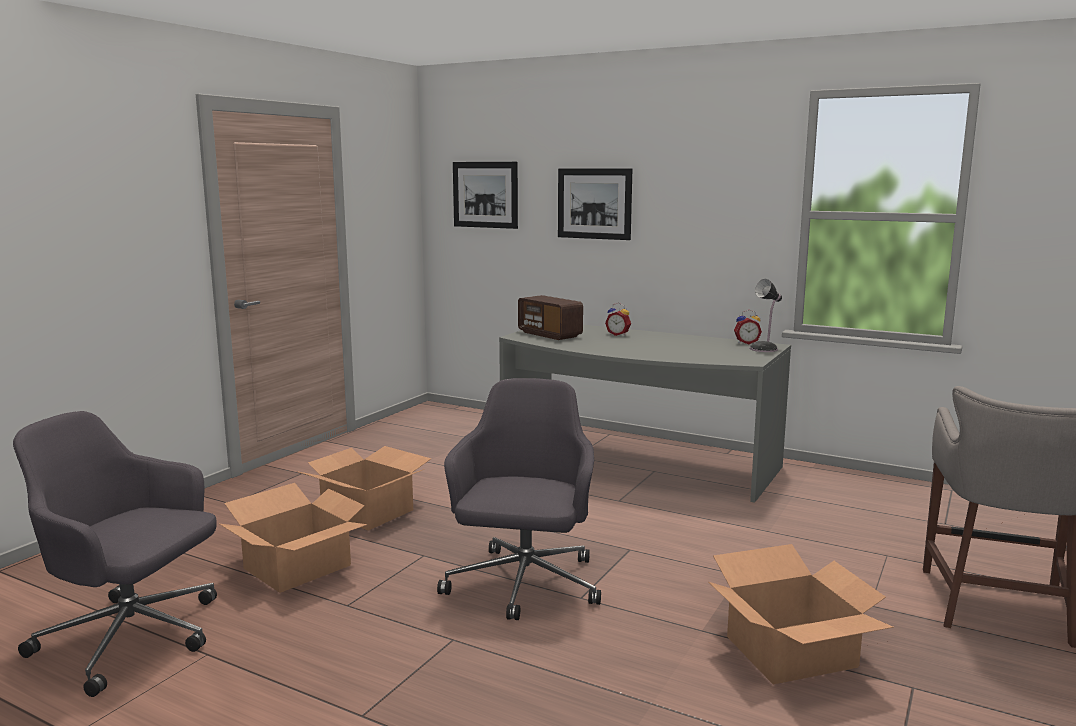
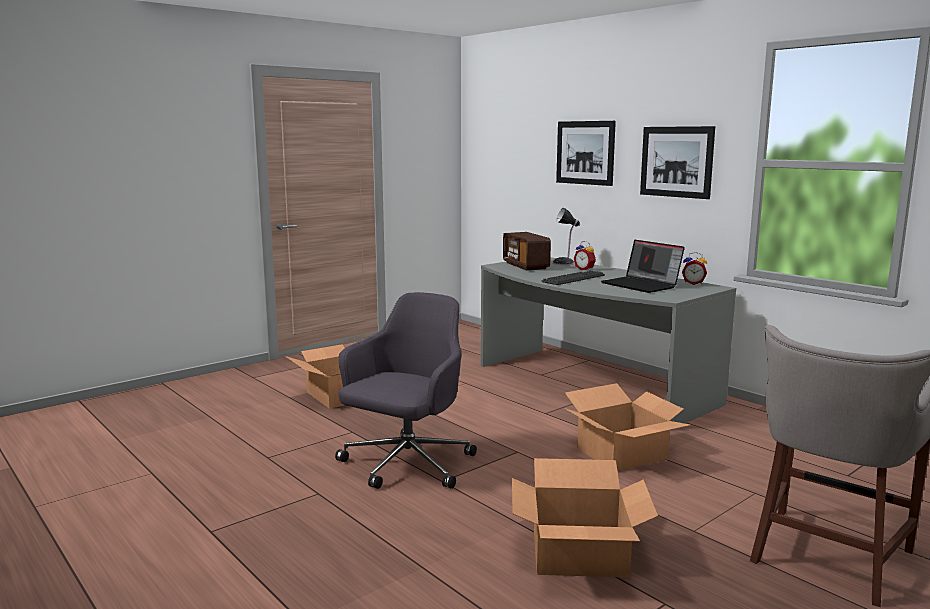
camera: 20 degrees right, 0 degrees up
(133, 638) = (117, 455): grey office chair -> none
(298, 567) = (258, 426): cardboard box -> cardboard box (622, 454)
(485, 194) = (505, 145): picture -> picture (676, 161)
(623, 346) = (573, 279): none -> keyboard
(701, 349) = (642, 285): none -> laptop
(765, 349) = (703, 289): table lamp -> table lamp (564, 263)

